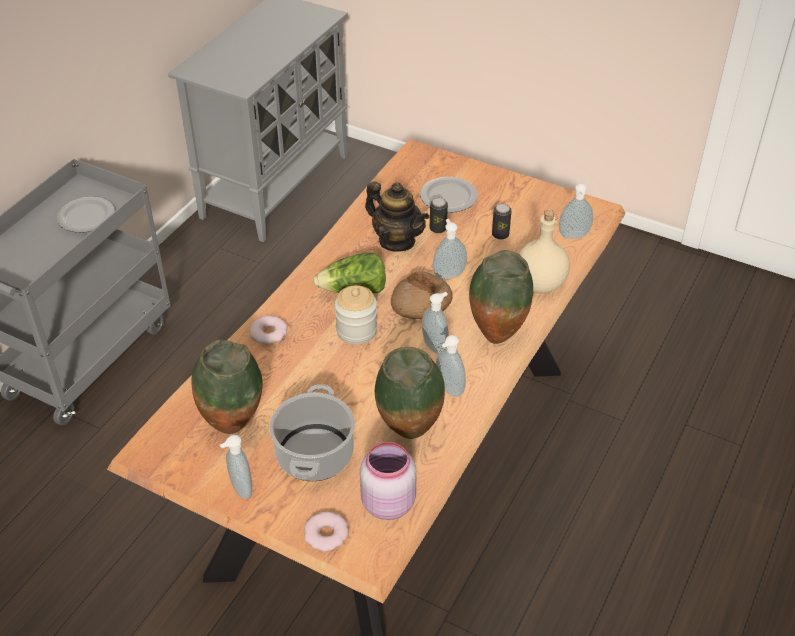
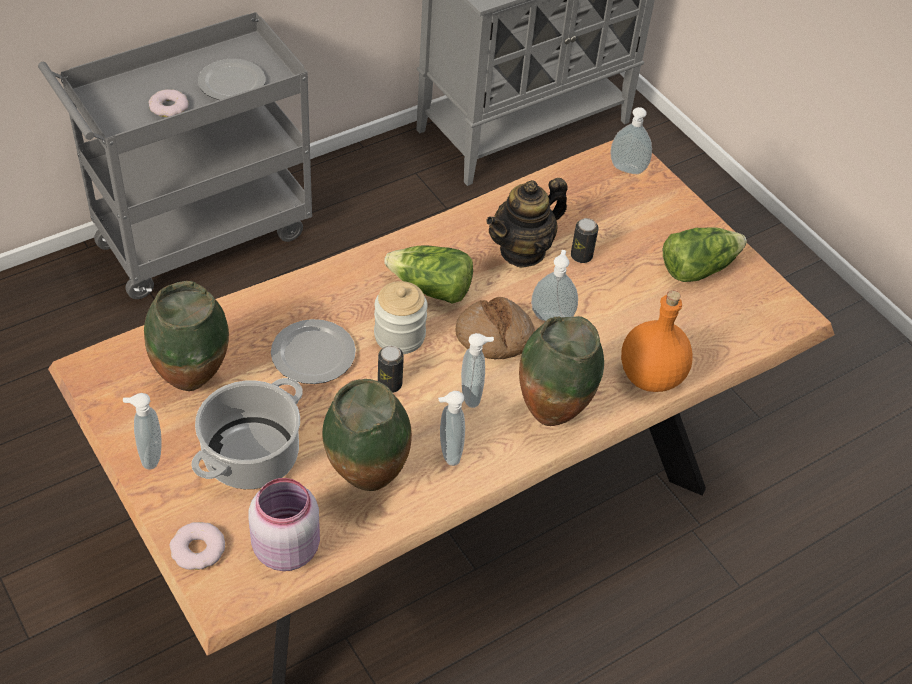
camera: 25 degrees right, 5 degrees up
(269, 333) = (305, 296): donut -> donut (169, 107)
(397, 241) = (523, 250): teapot -> teapot turned 75 degrees clockwise
(449, 197) = (624, 224): plate -> plate (314, 355)
(500, 234) = (649, 295): can -> can (389, 384)
(517, 205) = (697, 268): none -> lettuce
(541, 284) = (652, 377): beige bottle -> orange bottle
(574, 237) = (738, 337): soap dispenser -> soap dispenser (626, 170)

